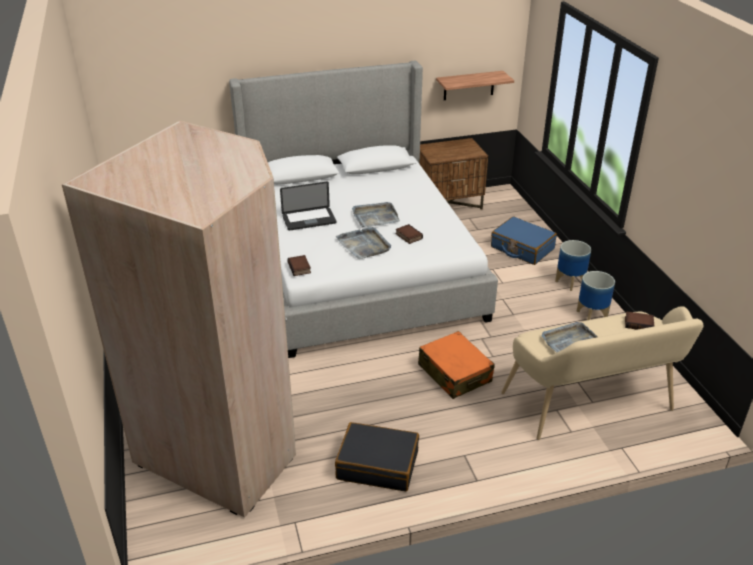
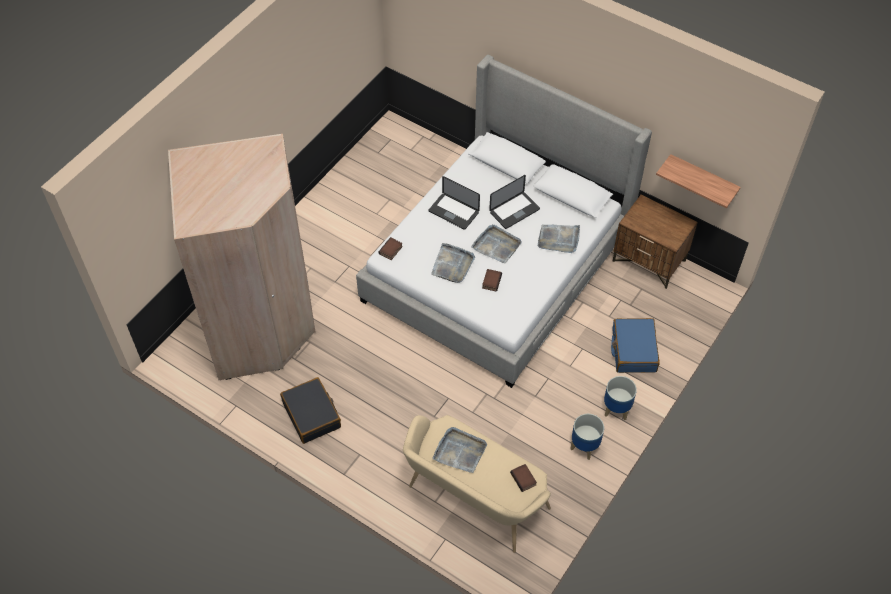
camera: 50 degrees right, 20 degrees up
(352, 194) = (514, 211): none -> laptop
(410, 190) = (559, 239): none -> grey tray
(454, 373) = (432, 401): orange suitcase -> none

